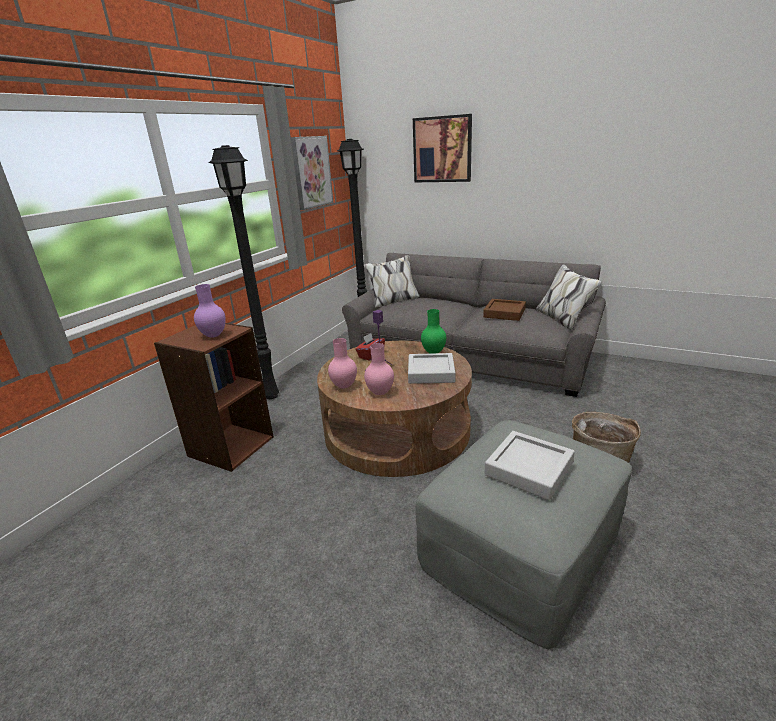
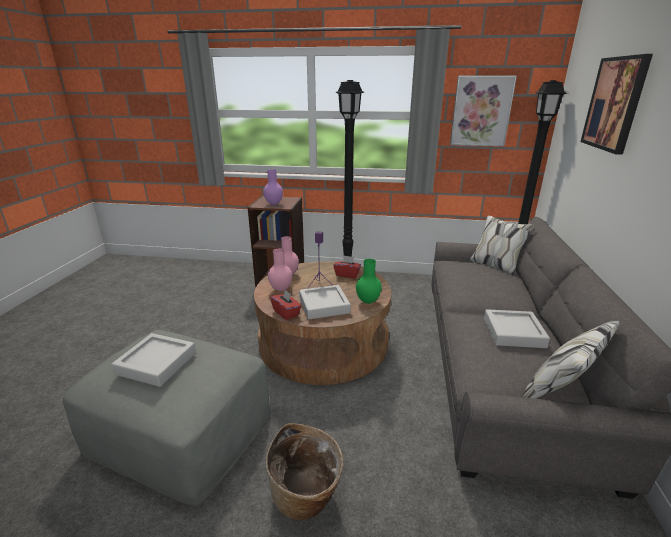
camera: 70 degrees right, 0 degrees up
(436, 393) = (286, 313): none -> red tissue box
(504, 313) = (513, 332): brown tray -> grey tray

